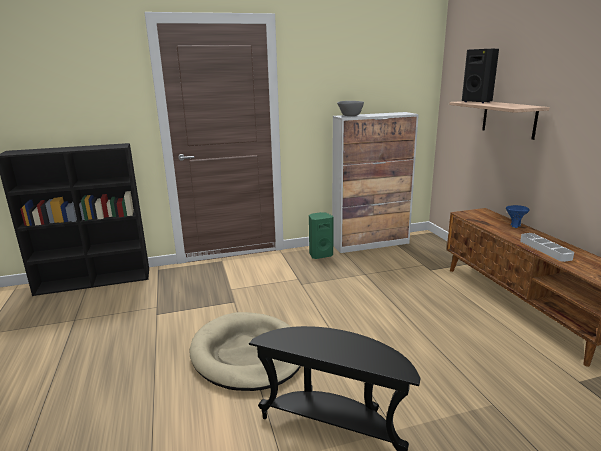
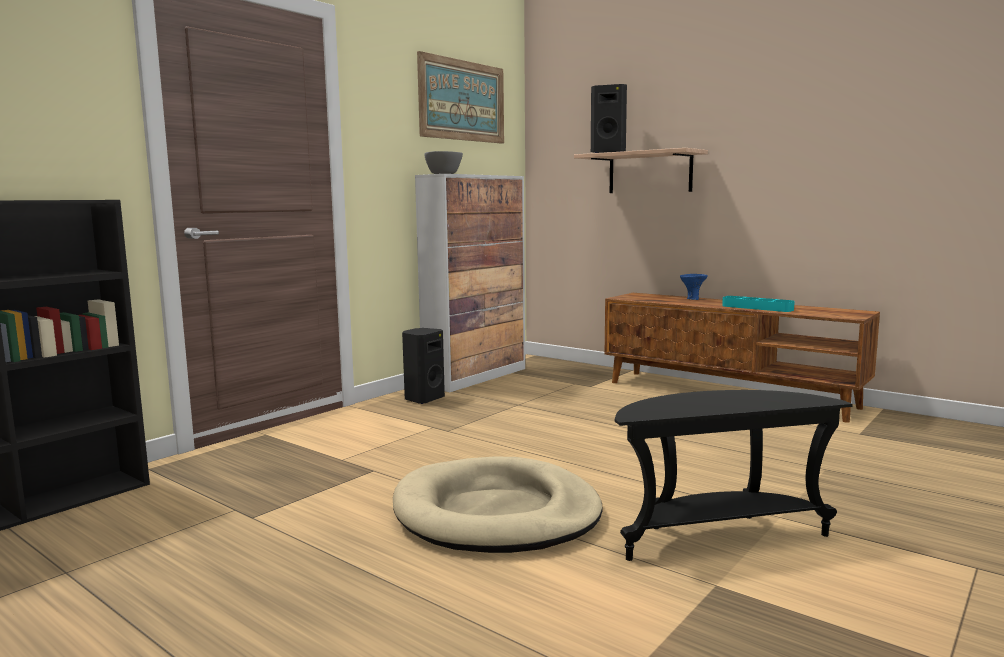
camera: 35 degrees left, 10 degrees down
(320, 255) = (423, 399): green speaker -> black speaker
(380, 60) = (462, 100): none -> picture
(545, 249) = (757, 308): grey tray -> turquoise tray

